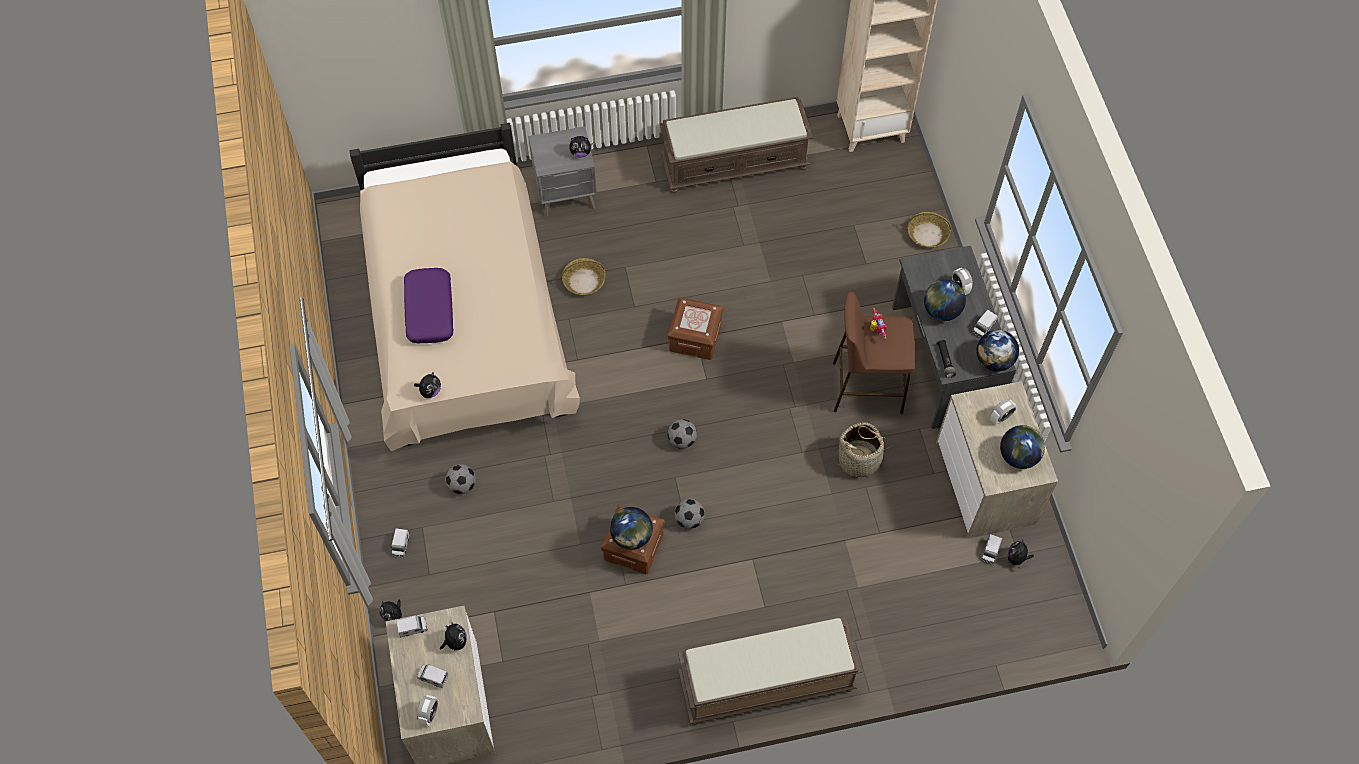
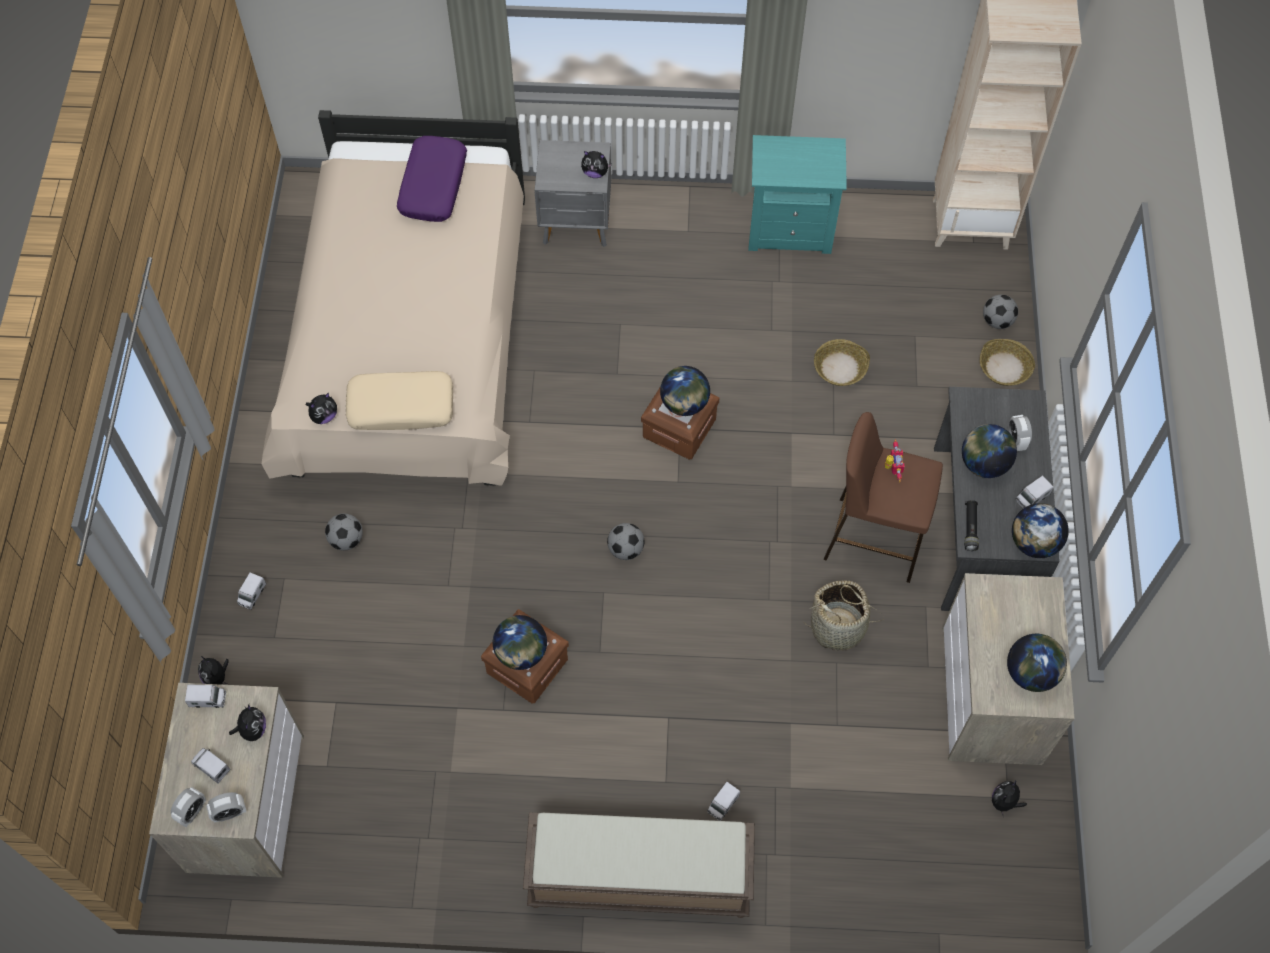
camera: 15 degrees right, 0 degrees up
(429, 310) = (354, 319): purple pillow -> purple pillow (433, 185)
(489, 369) = (401, 406): none -> beige pillow
(584, 281) = (566, 330): basket -> basket (840, 368)
(689, 519) = (605, 649): football -> football (997, 321)
(698, 317) = (684, 404): none -> globe
(735, 163) = (790, 229): brown bench -> turquoise nightstand
(990, 552) = (972, 785): toy truck -> toy truck (723, 804)
(1000, 417) = (1021, 617): alarm clock -> alarm clock (230, 813)

